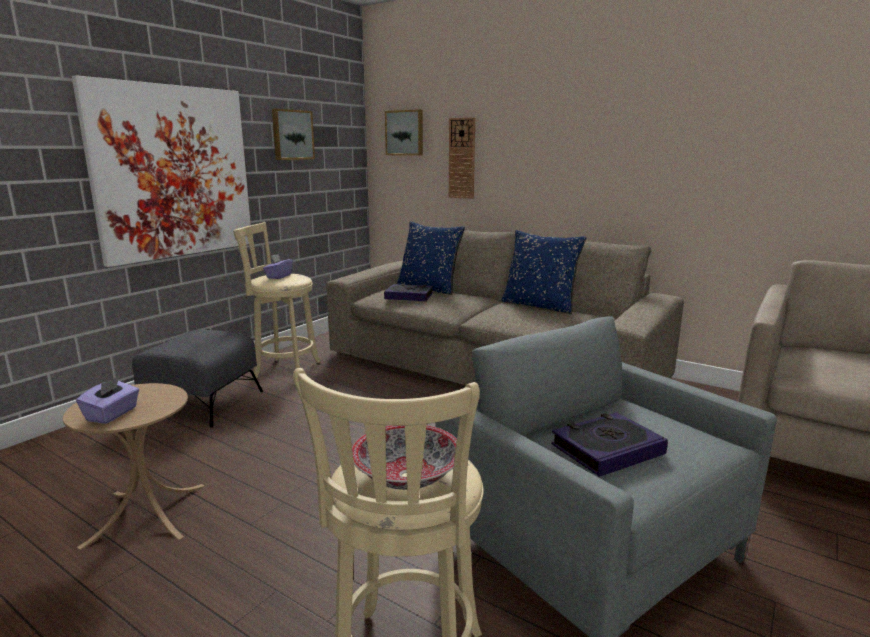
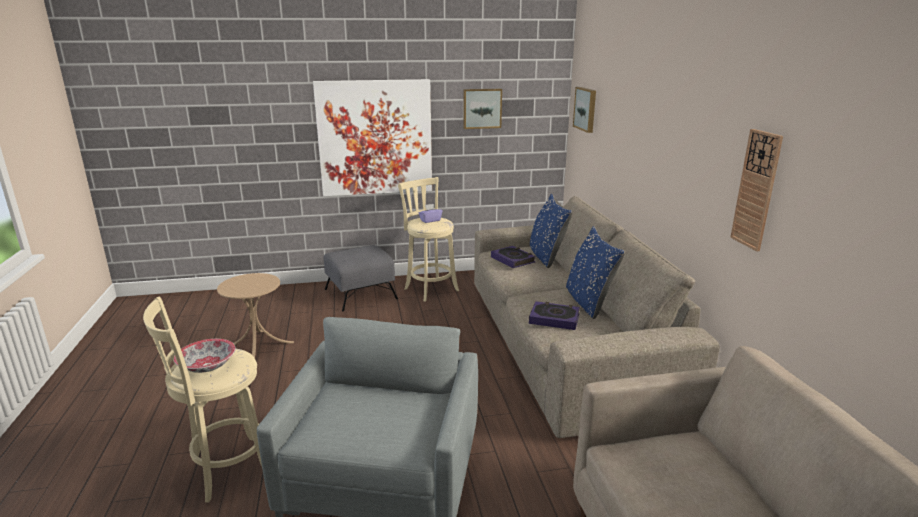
camera: 45 degrees right, 5 degrees up
(112, 414) = (236, 287): purple tissue box -> none
(462, 158) = (610, 143): wall clock -> wall clock (756, 190)
(607, 449) = (350, 412): book -> book (554, 319)

